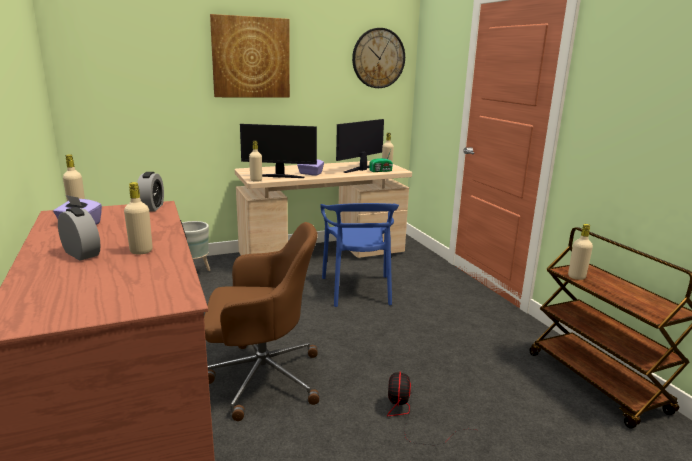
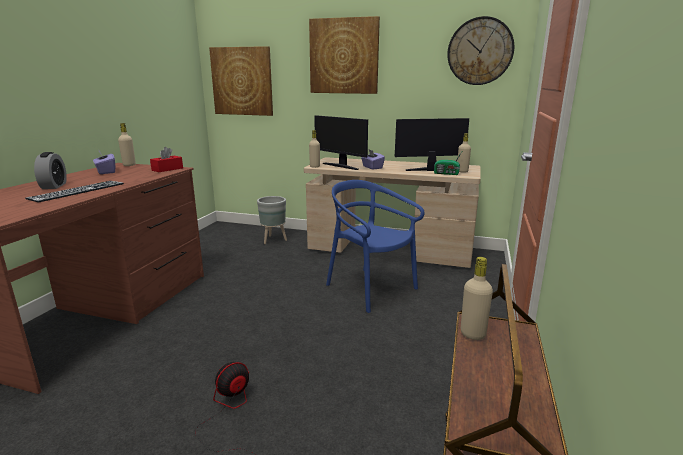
camera: 40 degrees right, 0 degrees up
(116, 84) = (242, 81): none -> picture
(141, 251) = (77, 191): beige bottle -> keyboard
(152, 207) = (167, 169): alarm clock -> red tissue box
(261, 377) = (192, 326): brown office chair -> none
(358, 290) = (370, 288): blue chair -> blue chair turned 105 degrees clockwise

